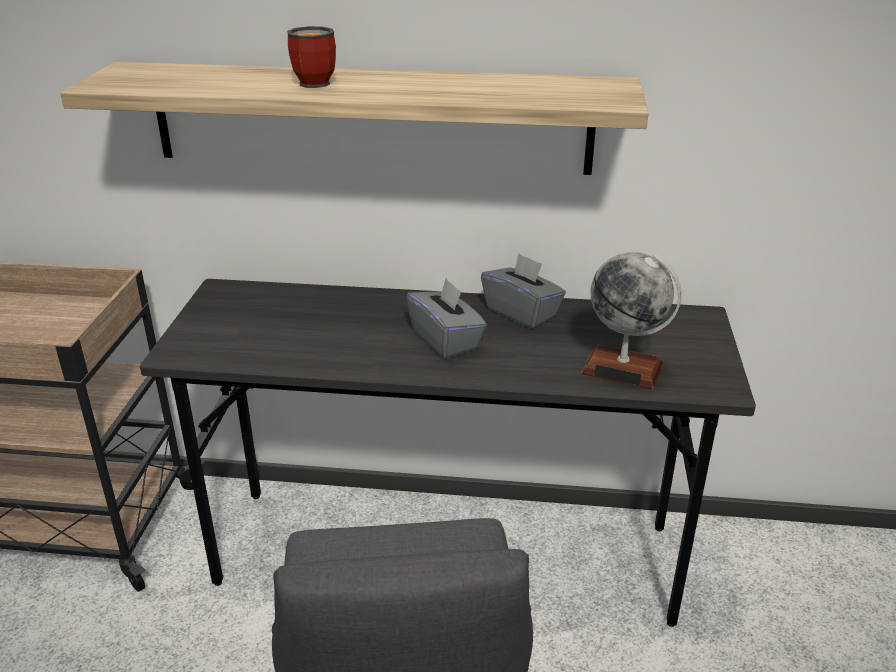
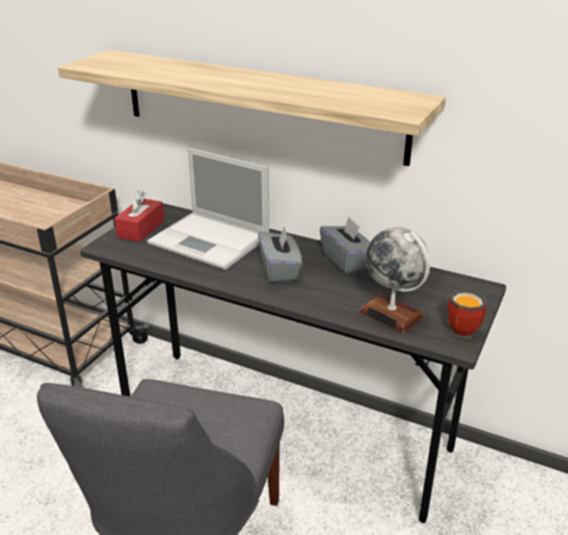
camera: 20 degrees right, 0 degrees up
(214, 320) = (141, 229): none -> red tissue box
(314, 82) = (213, 75): mug -> mug (462, 327)
(326, 318) = (211, 240): none -> laptop

